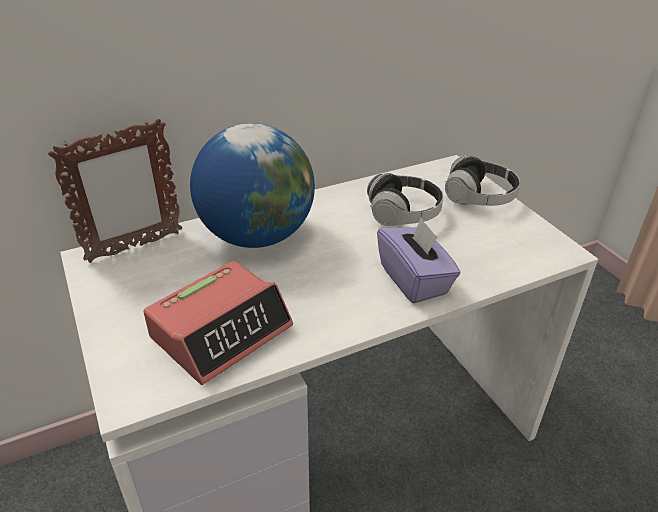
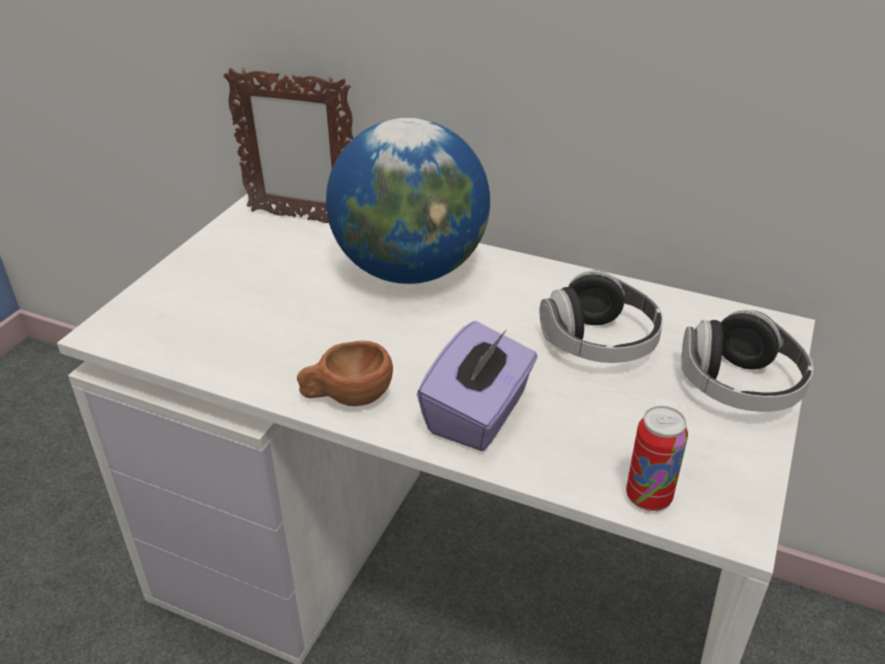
camera: 50 degrees right, 0 degrees up
(221, 331) = (241, 331): alarm clock -> none
(345, 319) = (347, 397): none -> brown cup
(526, 263) = (648, 497): none -> can

